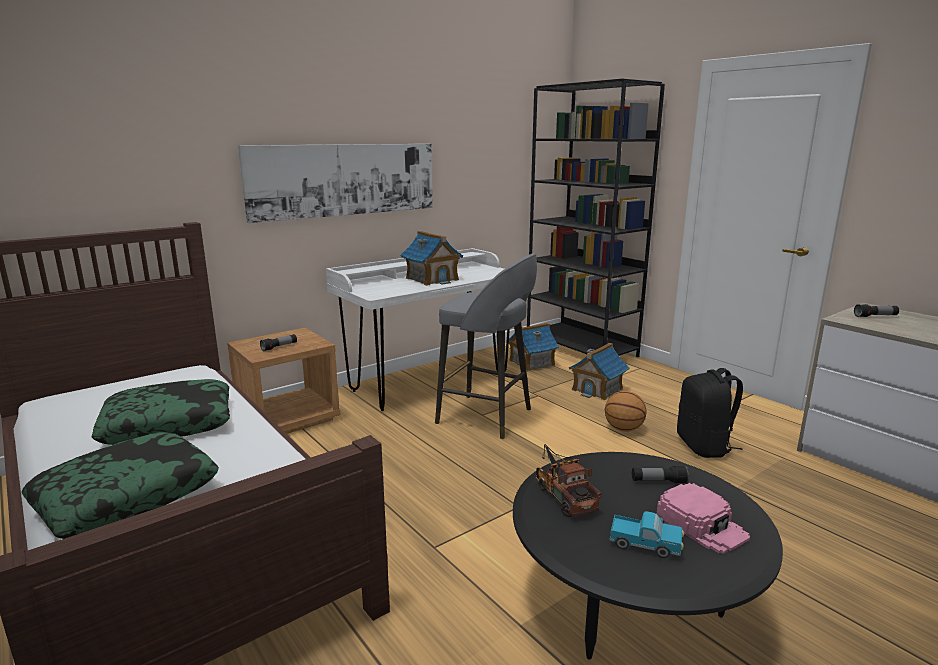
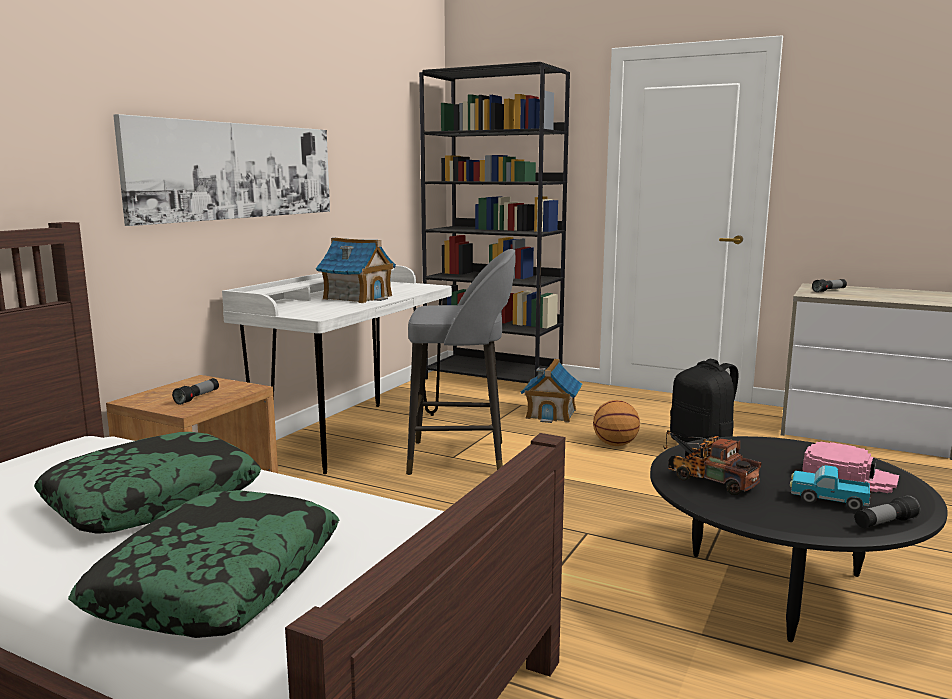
camera: 25 degrees left, 5 degrees down
(531, 363) = (454, 399): toy house -> none
(645, 545) = (827, 501): toy truck -> toy truck turned 150 degrees counterclockwise
(658, 481) = (771, 453): flashlight -> flashlight (885, 523)

